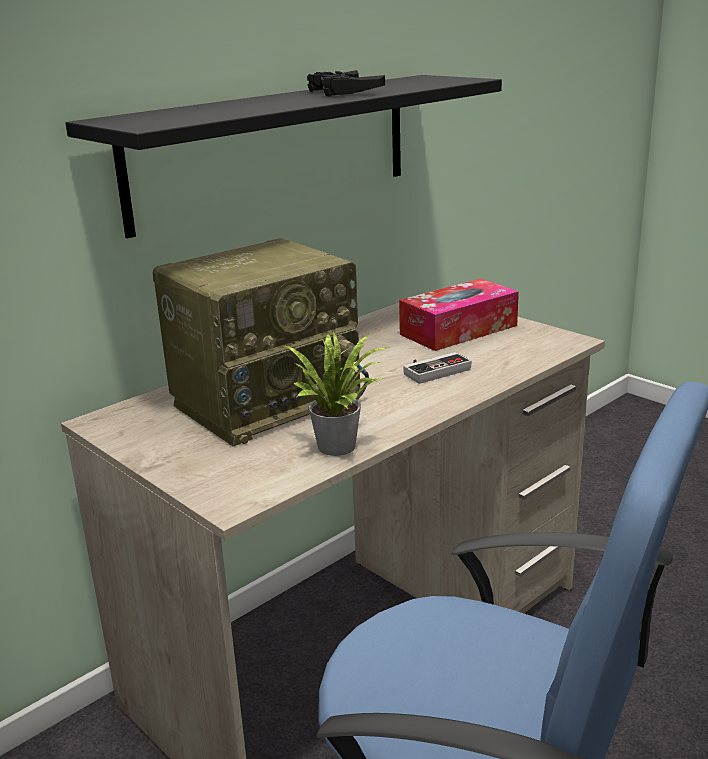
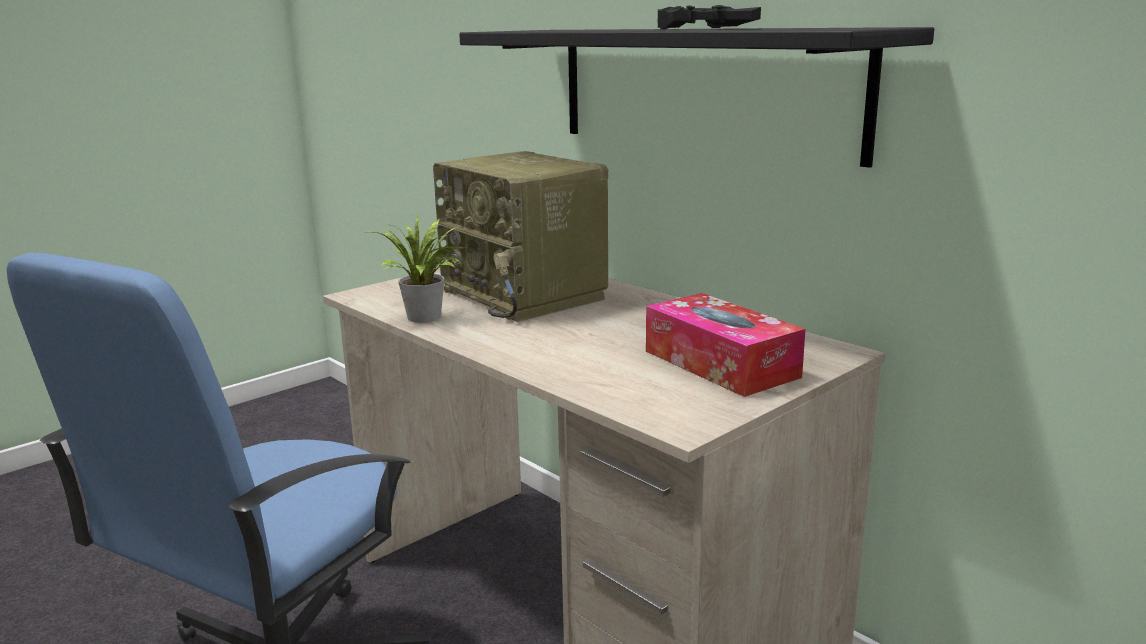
camera: 90 degrees right, 5 degrees down
(433, 370) = (587, 350): game controller -> none

